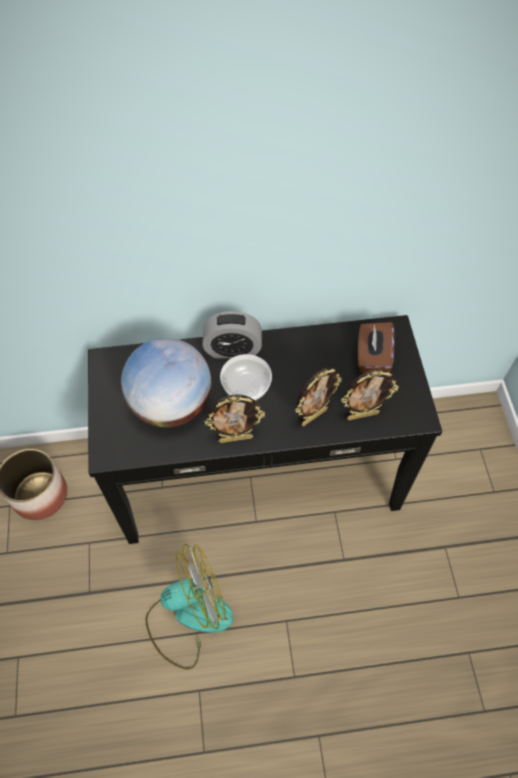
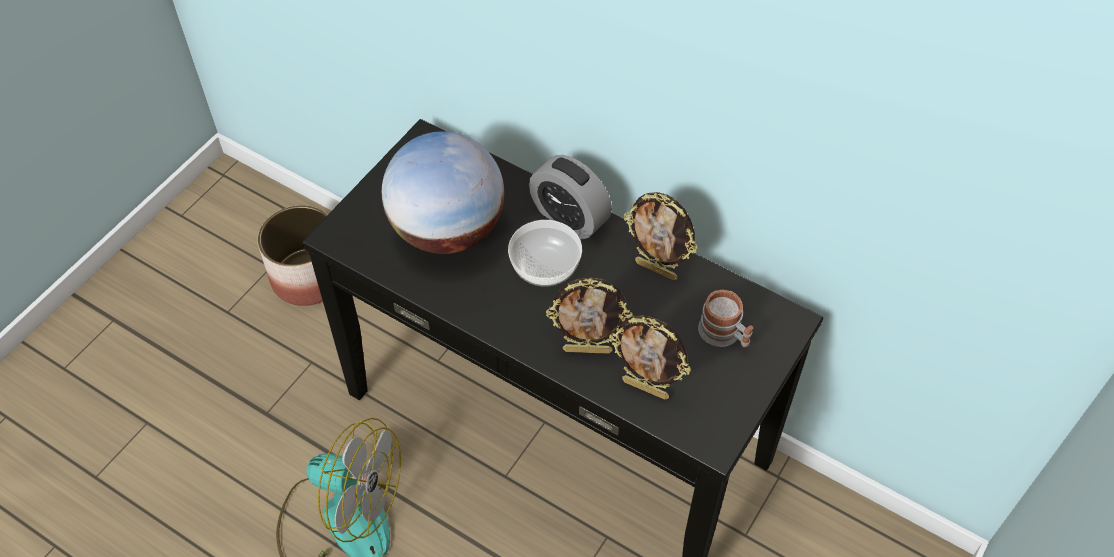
camera: 40 degrees right, 5 degrees down
(236, 438) = (479, 311): picture frame -> picture frame (657, 270)
(372, 358) = (725, 334): brown tissue box -> mug

